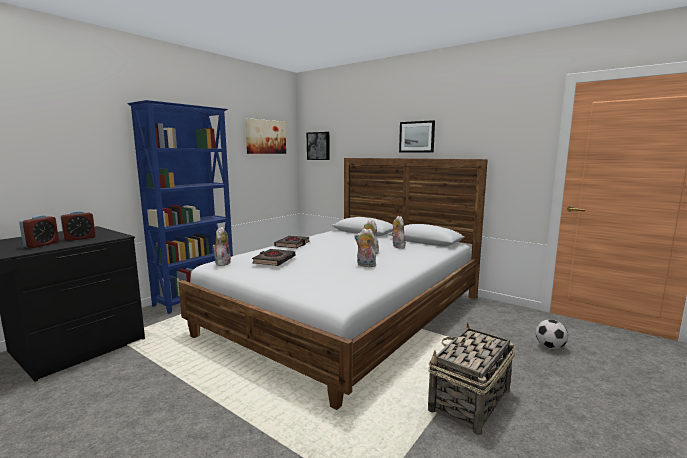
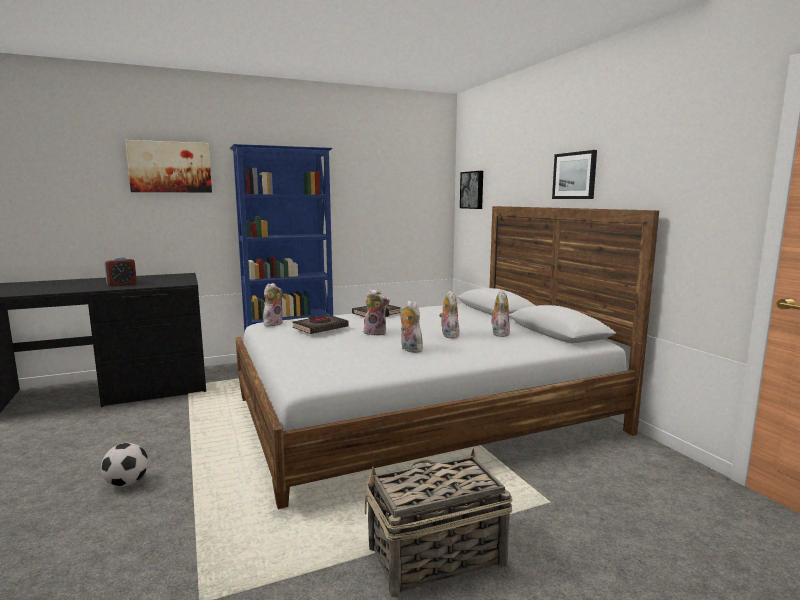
camera: 30 degrees right, 0 degrees up
(80, 238) = (156, 282): alarm clock -> none
(265, 137) = (403, 179): picture -> picture (170, 167)
(320, 258) = (376, 333): none -> plush toy
(550, 347) = (665, 534): football -> football (127, 483)

